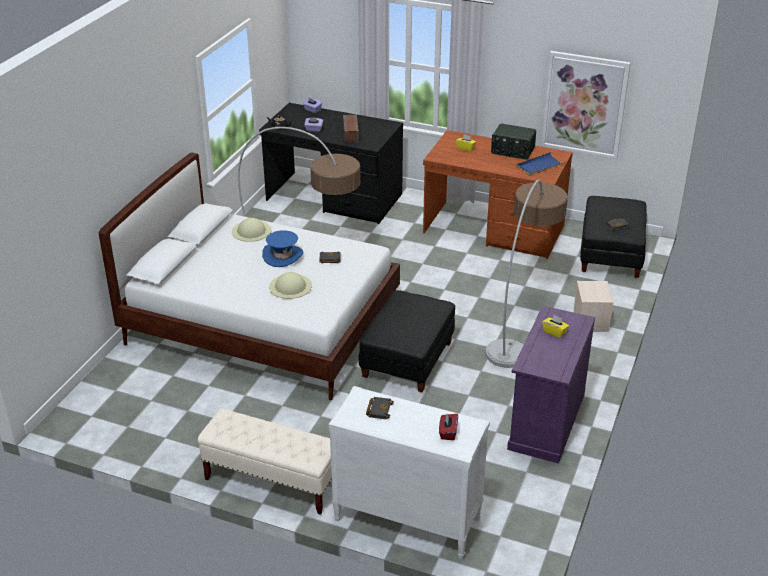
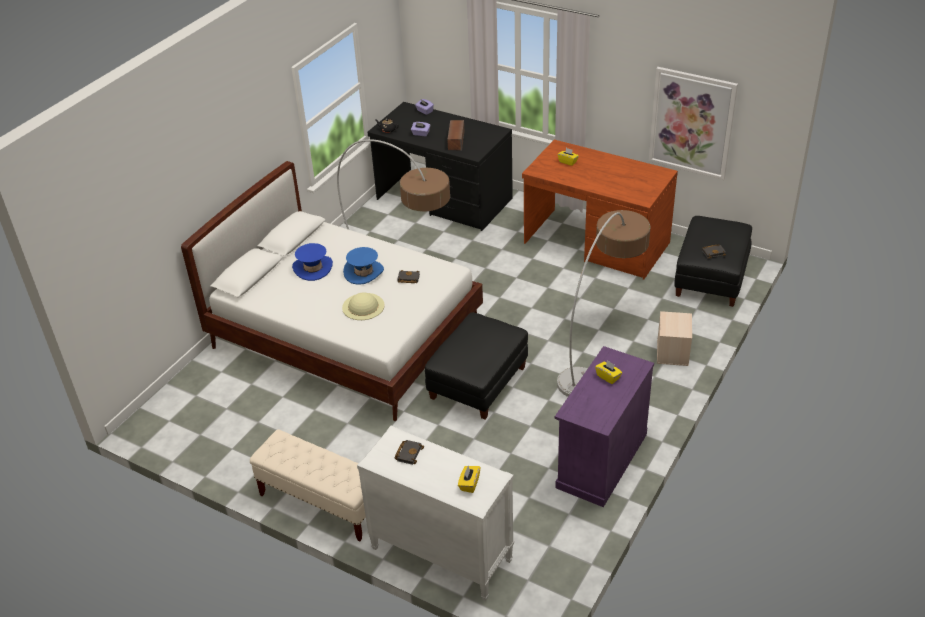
camera: 10 degrees right, 5 degrees up
(229, 255) = (313, 268): none -> blue hat
(251, 231) = (340, 242): beige hat -> none
(448, 432) = (469, 484): red tissue box -> yellow tissue box
(512, 151) = (615, 167): radio -> none
(540, 166) = (639, 185): blue tray -> none

